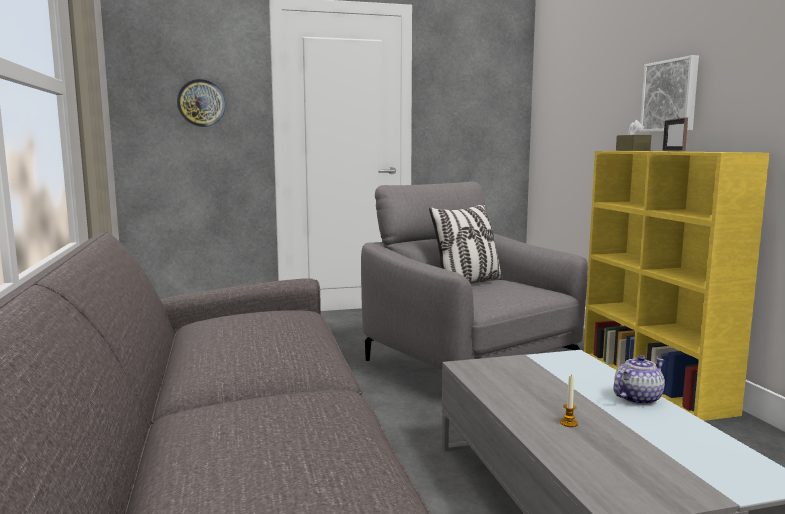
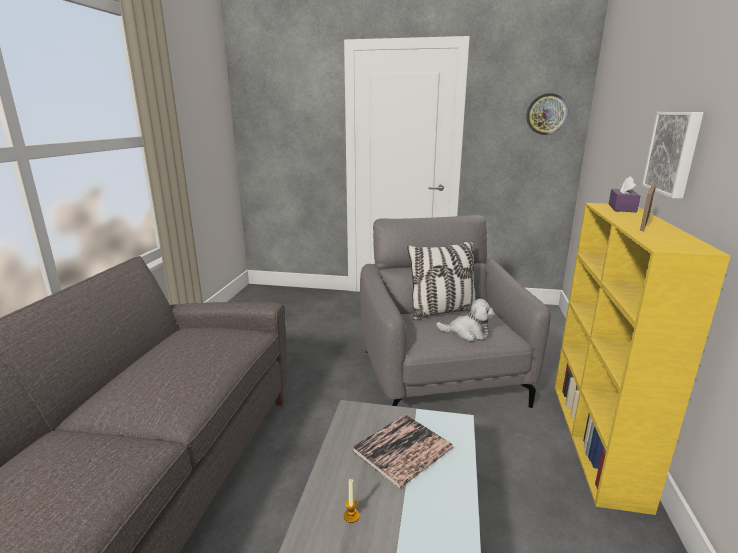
camera: 25 degrees right, 10 degrees up
(201, 103) = (293, 130): wall clock -> wall clock (546, 114)
(514, 293) = (467, 333): none -> plush toy
(552, 379) = (402, 450): none -> book
(632, 150) = (622, 208): brown tissue box -> purple tissue box
(637, 398) = (449, 503): teapot -> none

